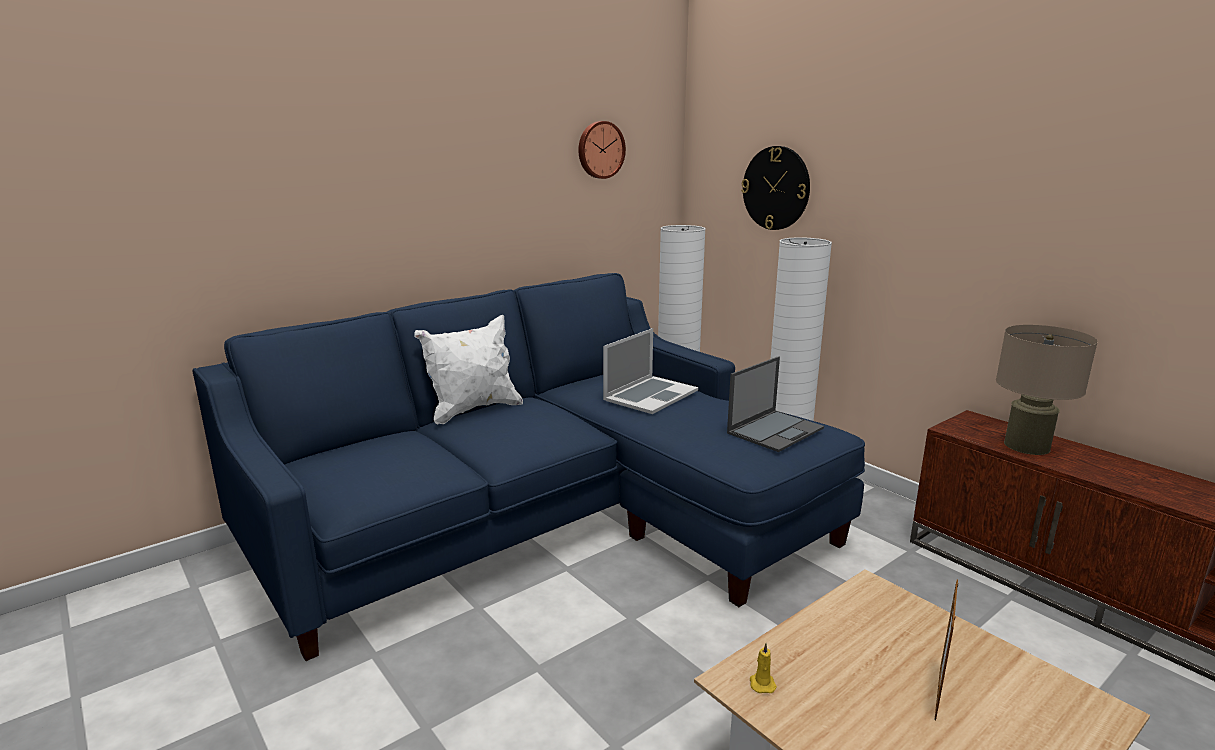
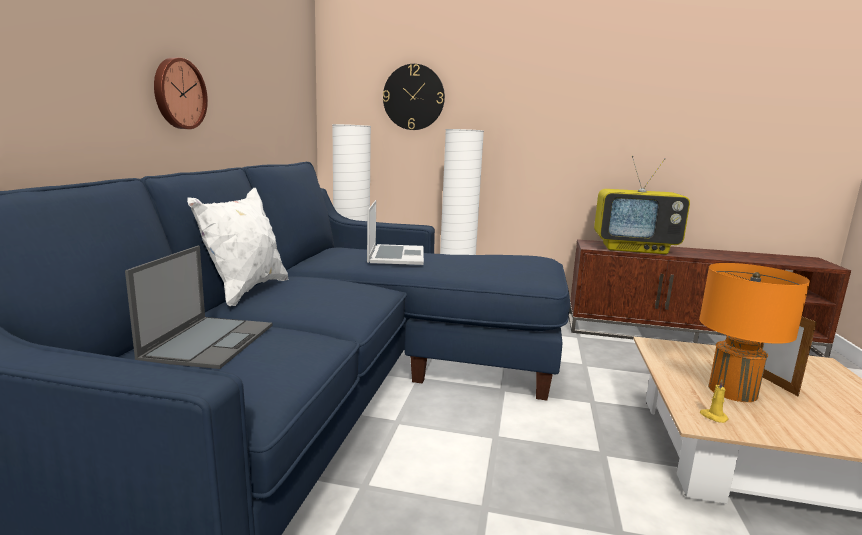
camera: 40 degrees left, 5 degrees down
(600, 150) = (271, 50): wall clock -> wall clock (178, 94)
(775, 430) = (519, 260): laptop -> laptop (210, 341)
(851, 674) = (732, 391): none -> orange table lamp
(1027, 446) = (634, 248): beige table lamp -> television

